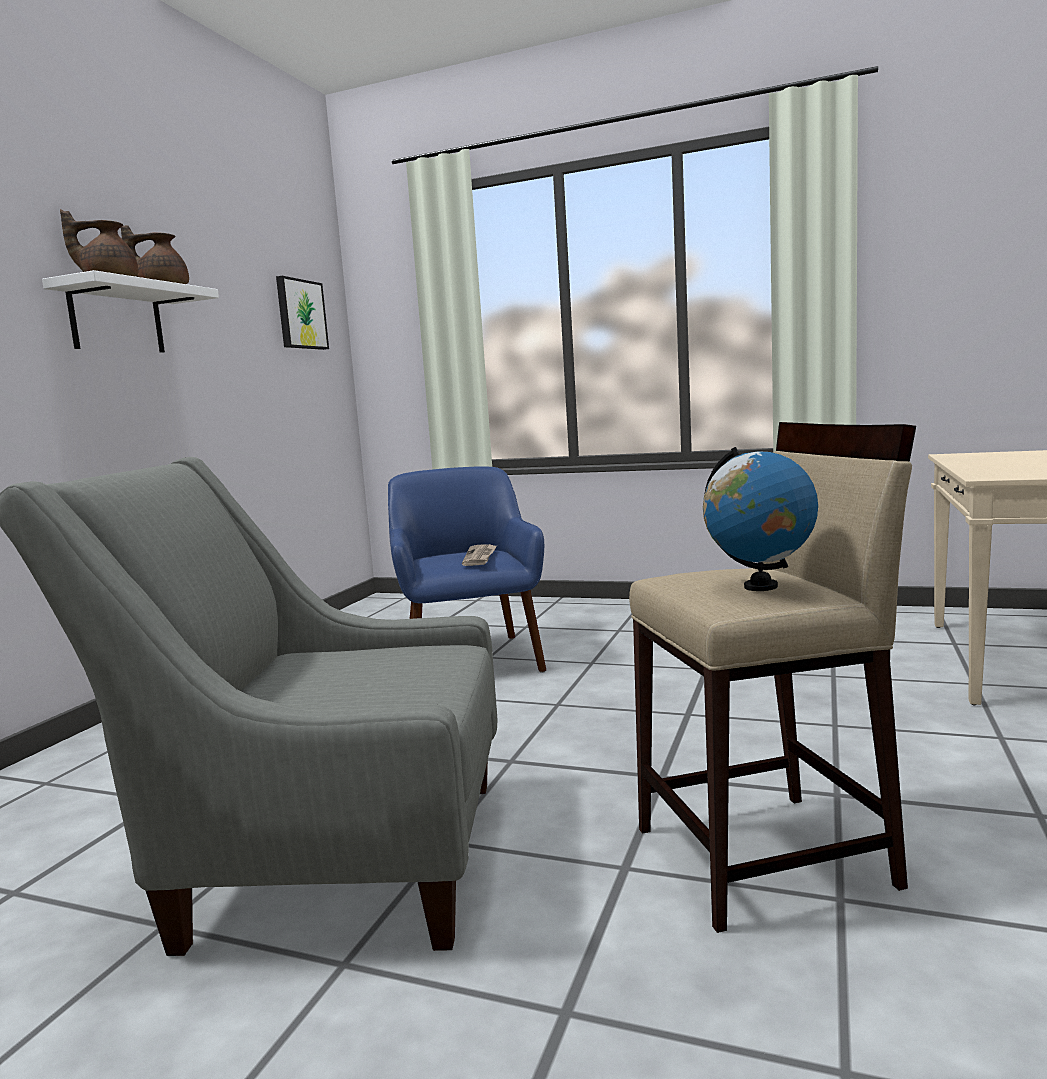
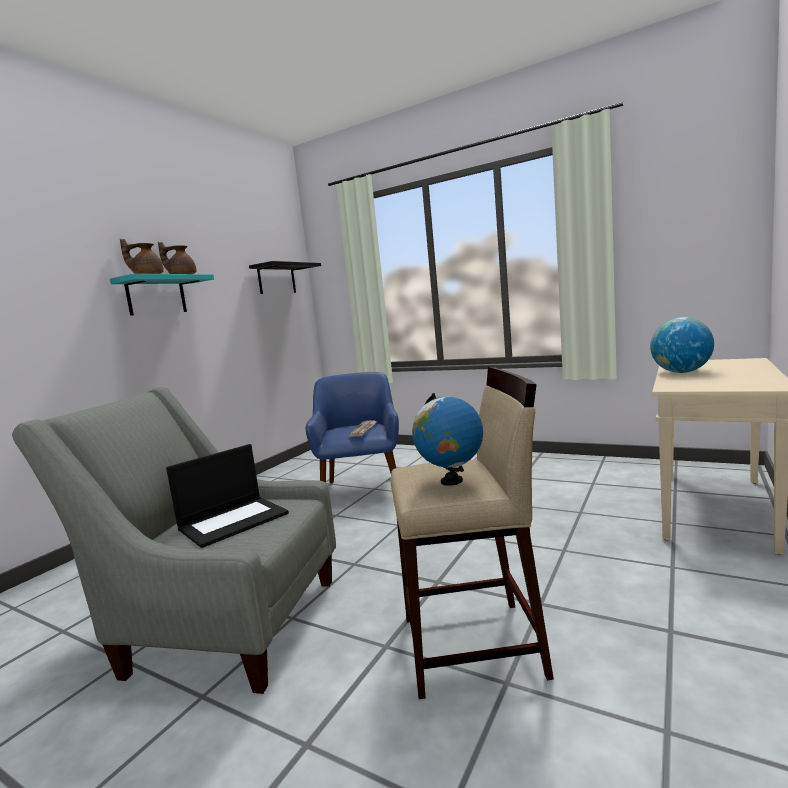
camera: 10 degrees right, 0 degrees up
(116, 319) = (156, 296): white shelf -> turquoise shelf
(300, 314) = (276, 279): picture -> black shelf
(356, 675) = (234, 520): none -> laptop
(978, 463) = (681, 372): none -> globe

